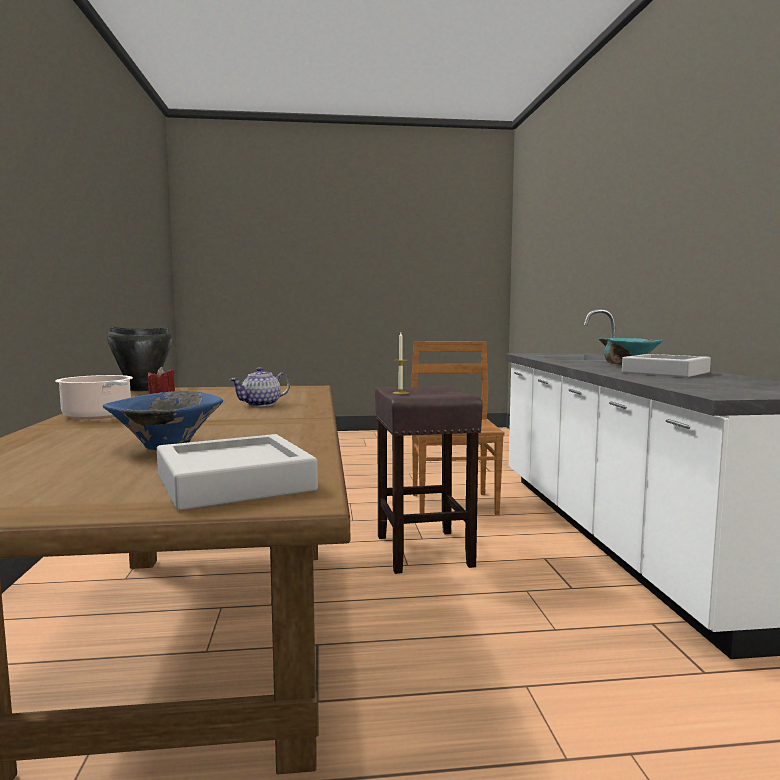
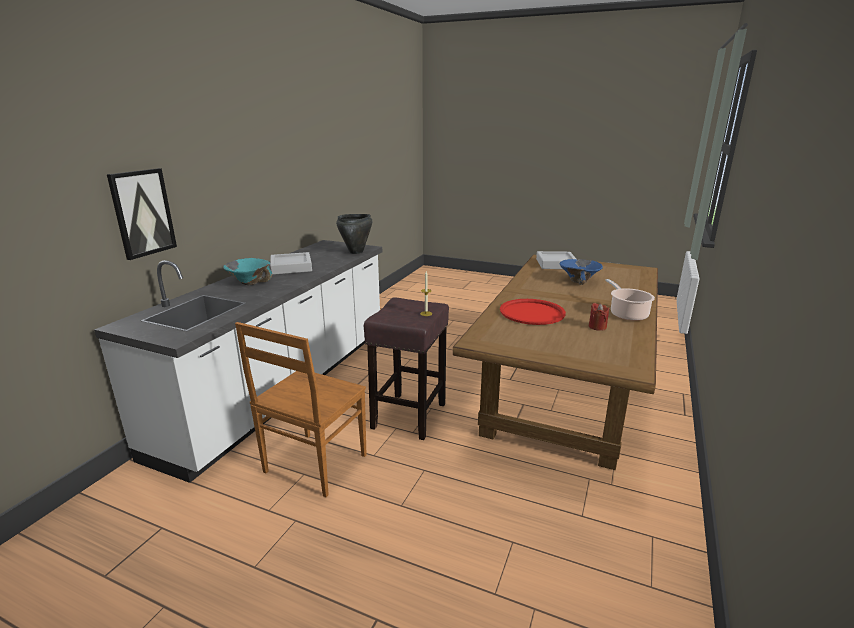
camera: 150 degrees left, 15 degrees up
(141, 389) = (632, 370): black cooking pot -> black cooking pot (356, 252)
(261, 404) = (532, 313): teapot -> red tray
(634, 266) = (142, 213): none -> picture

